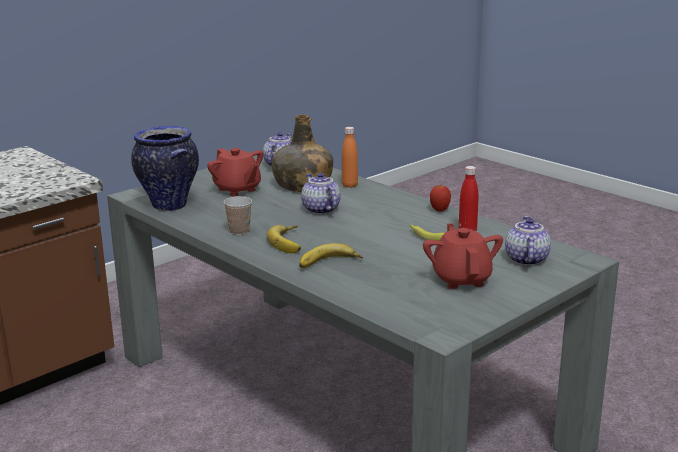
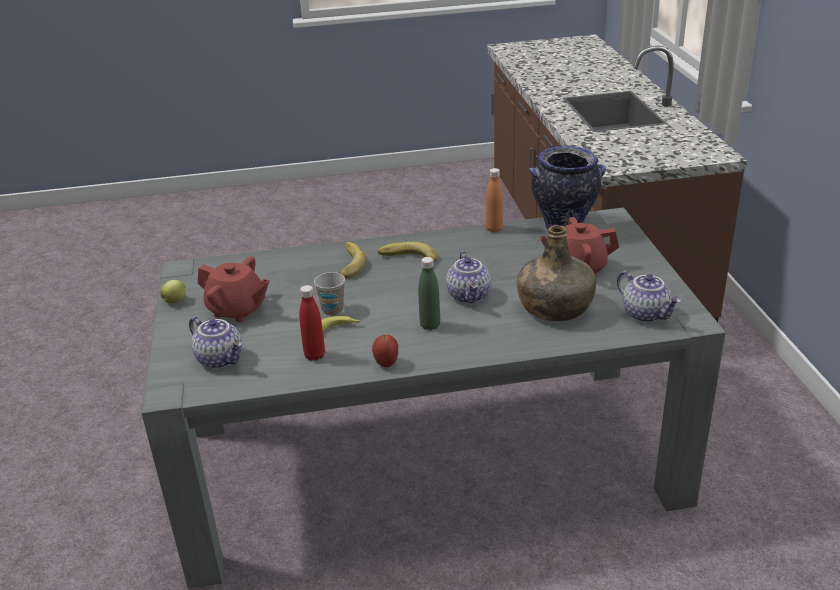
camera: 125 degrees right, 10 degrees up
(239, 231) = (461, 245): cup -> cup (332, 310)
(319, 210) = (470, 296): teapot -> teapot turned 75 degrees clockwise
(349, 185) = (526, 336): orange bottle -> orange bottle (494, 229)
(376, 211) = (430, 325): none -> green bottle
(492, 312) = (175, 301): none -> apple

